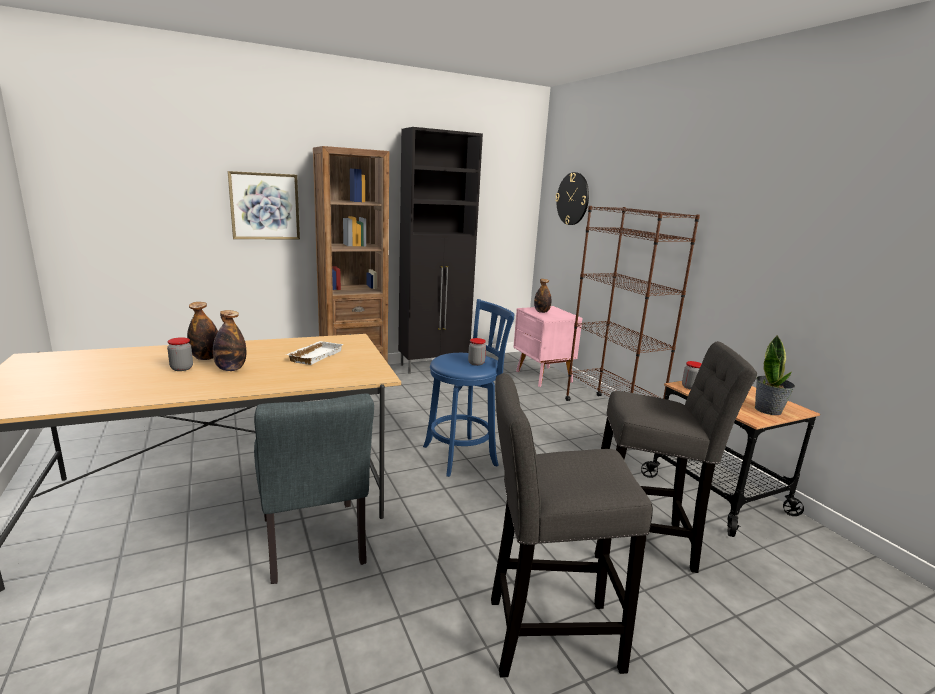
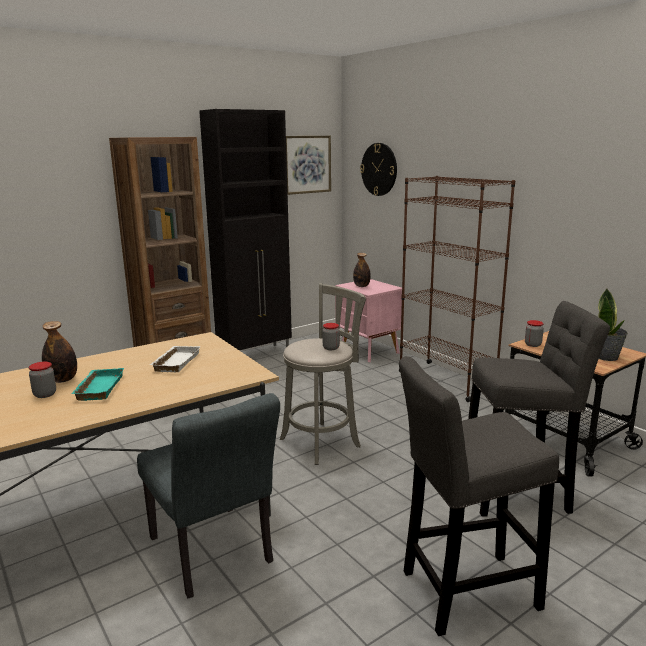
camera: 10 degrees left, 0 degrees up
(231, 369) = (98, 388): bottle -> turquoise tray
(265, 206) = (62, 205): picture -> picture (307, 164)
(463, 455) = (323, 441): blue stool -> grey stool

